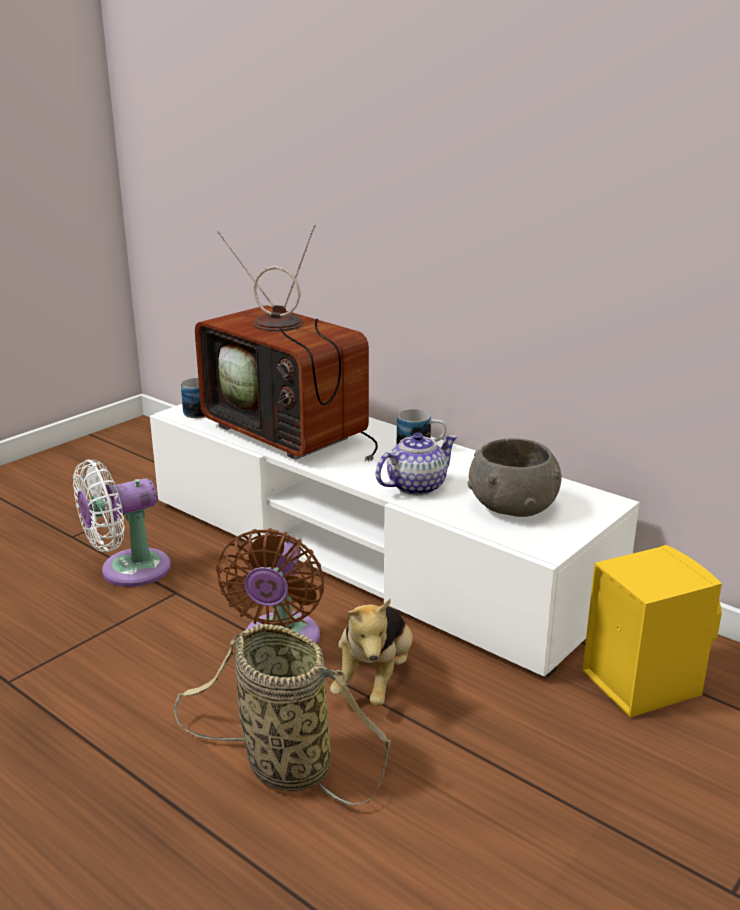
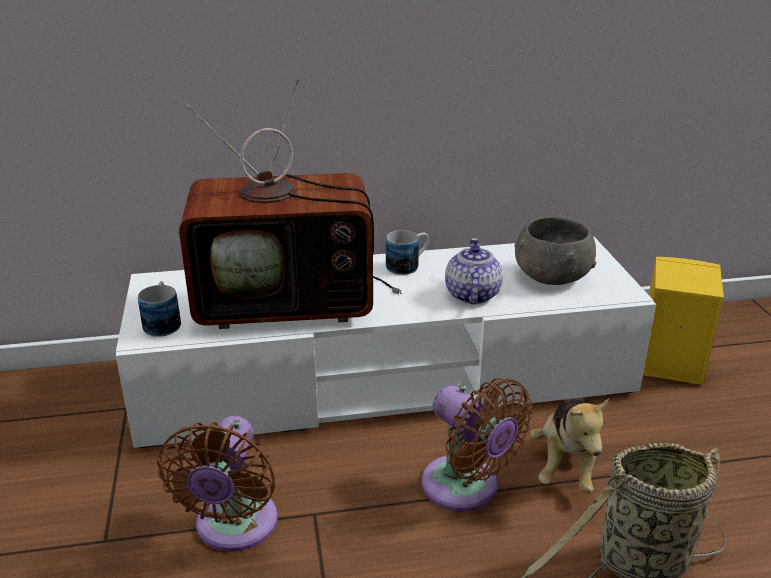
camera: 50 degrees left, 5 degrees up
(128, 571) = (233, 528): white fan -> brown fan
(375, 680) = (566, 465): plush toy -> plush toy turned 45 degrees clockwise

